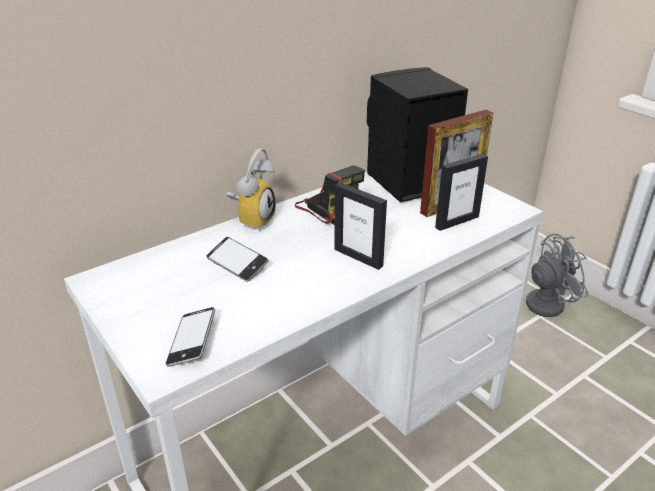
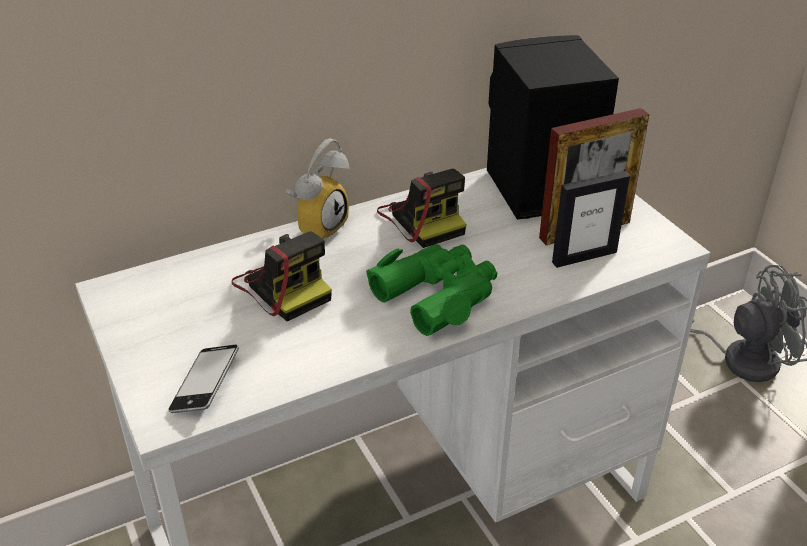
camera: 10 degrees right, 5 degrees up
(237, 263) = (283, 286): phone -> camera
(358, 257) = (437, 295): picture frame -> green binoculars

